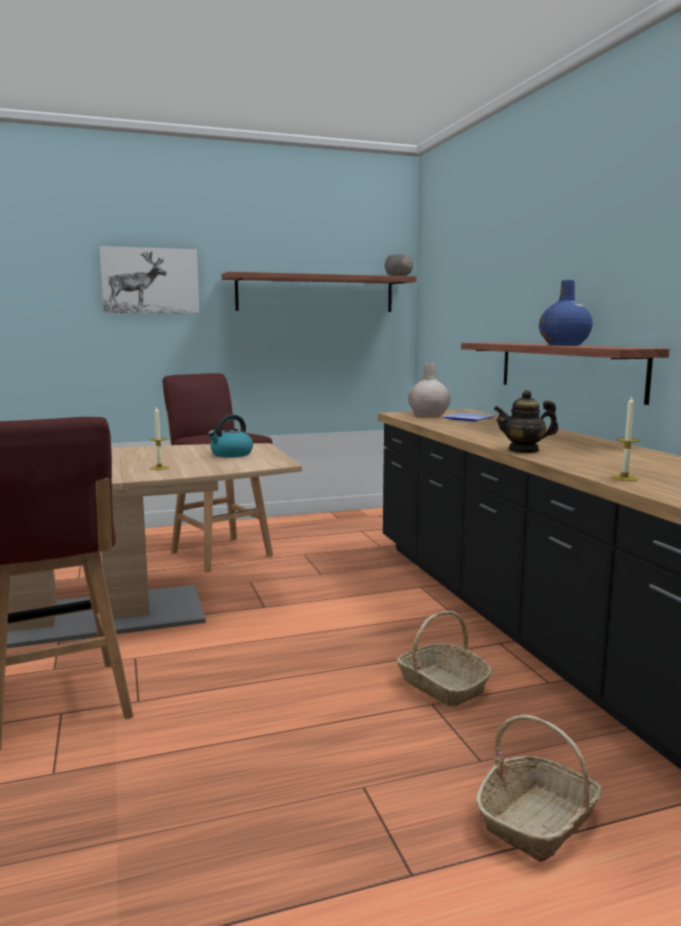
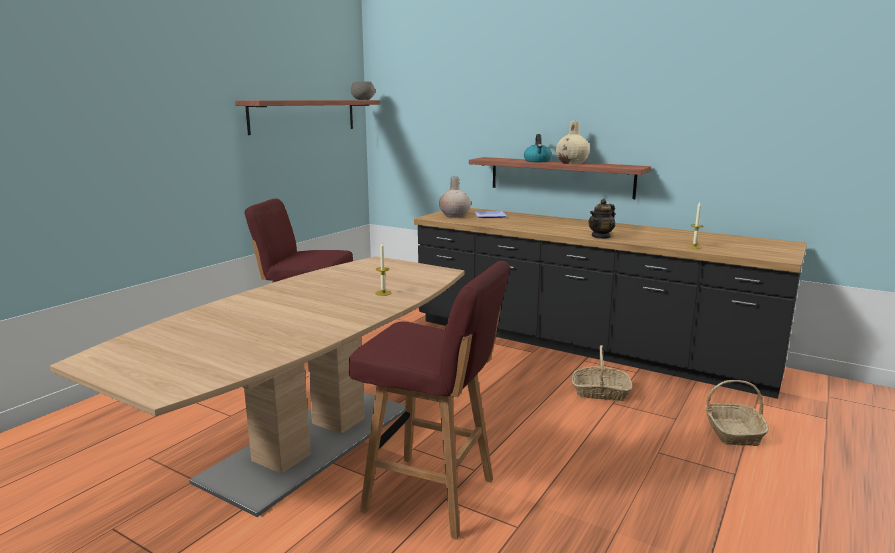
camera: 40 degrees left, 5 degrees up
(150, 281) = (176, 109): picture -> none
(231, 454) = (389, 271): kettle -> kettle (537, 161)
(564, 345) = (572, 163): blue vase -> beige vase

